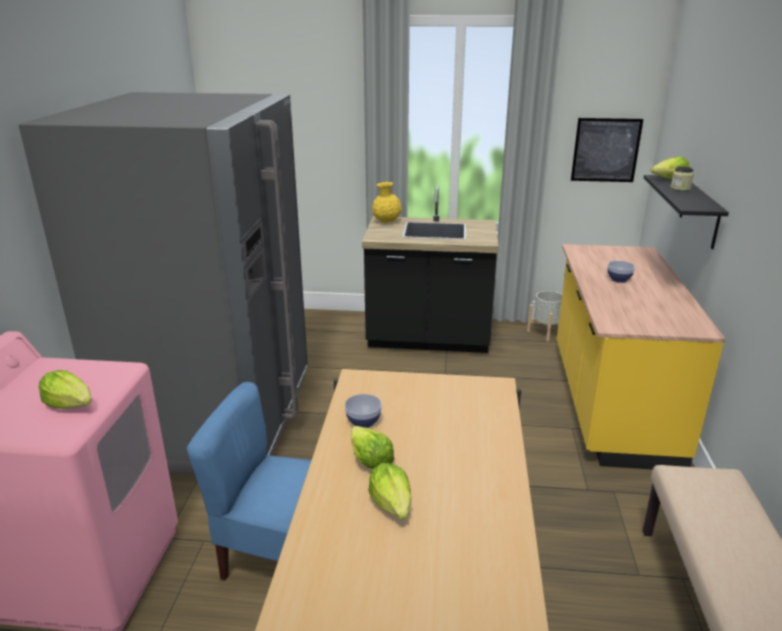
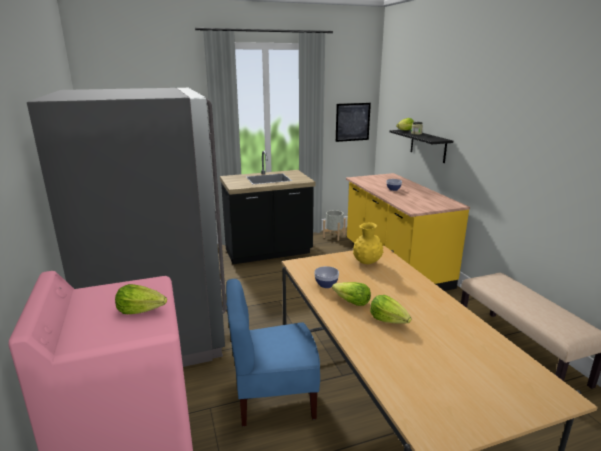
camera: 25 degrees left, 5 degrees down
(386, 222) = (233, 178): yellow vase -> yellow vase (367, 263)

